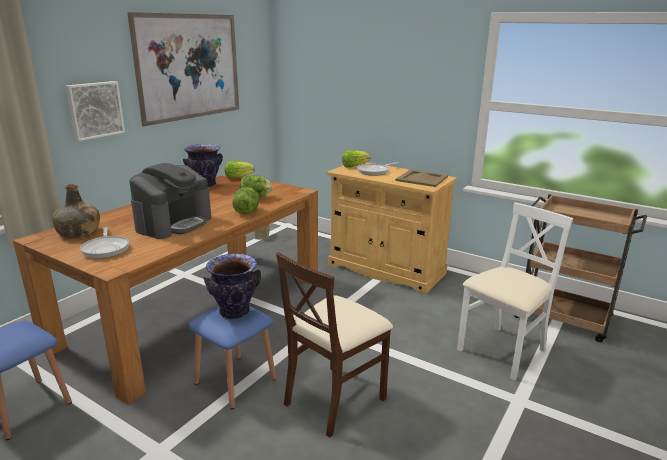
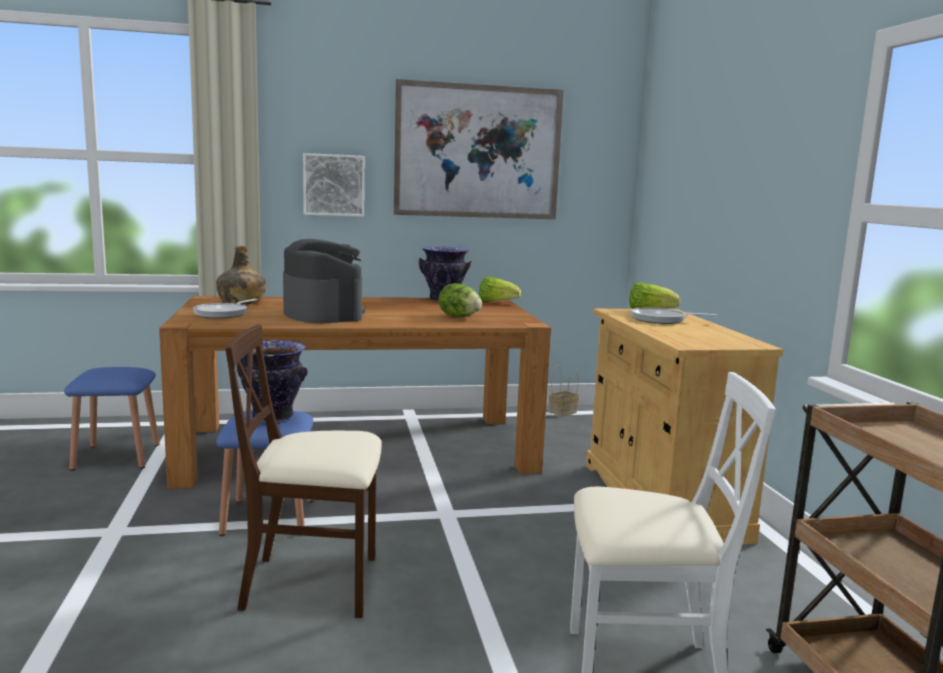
camera: 45 degrees right, 10 degrees down
(174, 223) = (322, 314): coffee machine -> coffee machine turned 105 degrees counterclockwise
(246, 212) = (411, 322): lettuce -> none
(422, 178) = (712, 338): beige tray -> none

